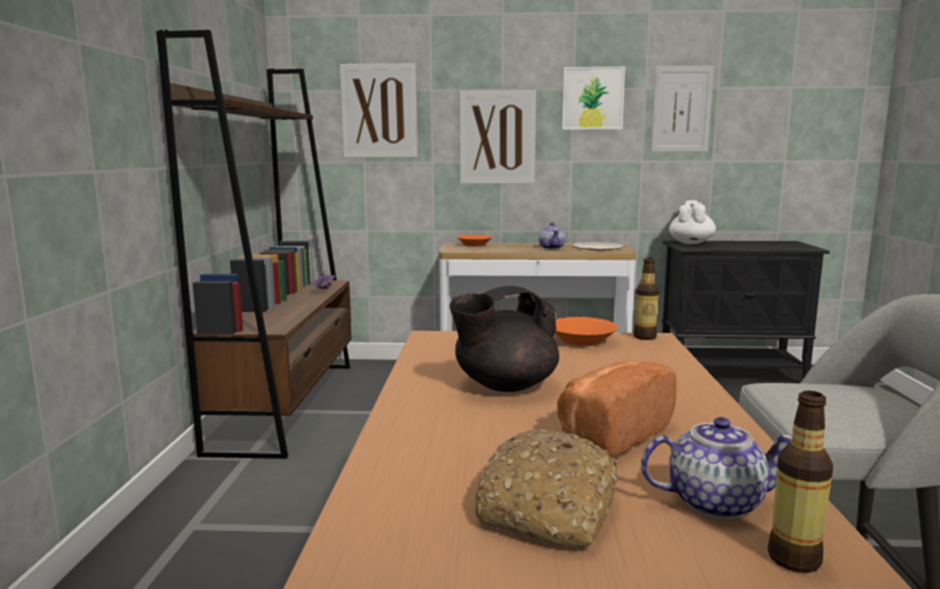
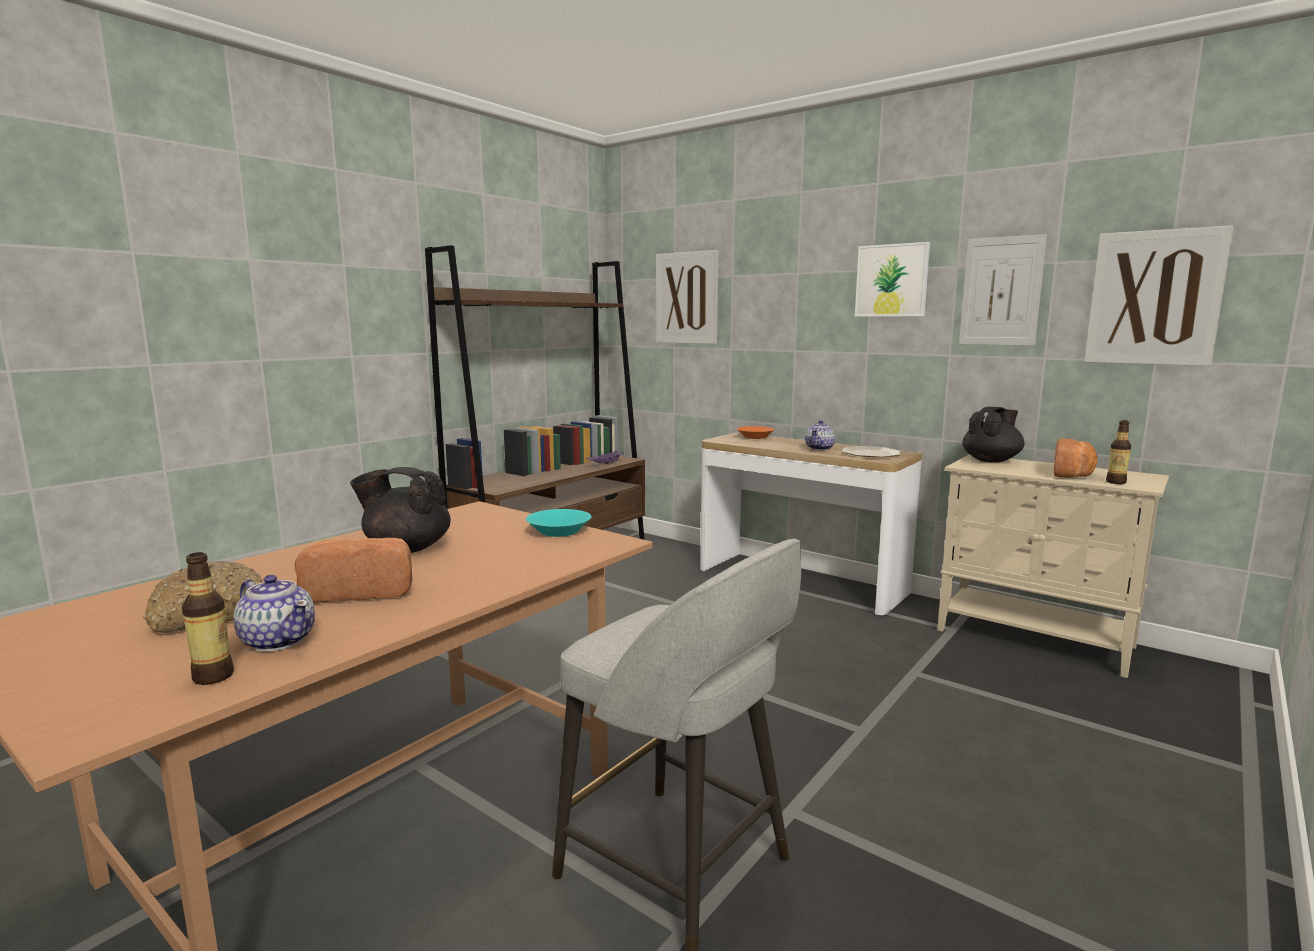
camera: 35 degrees right, 0 degrees up
(497, 137) = (790, 325): picture -> picture (1154, 298)
(583, 341) = (559, 532): orange bowl -> turquoise bowl
(645, 337) = (615, 539): bottle -> bottle (1116, 482)
(691, 243) = (991, 460): white teapot -> black teapot
(732, 374) = (1036, 639): black cabinet -> beige cabinet
(759, 246) = (1073, 474): none -> bread

